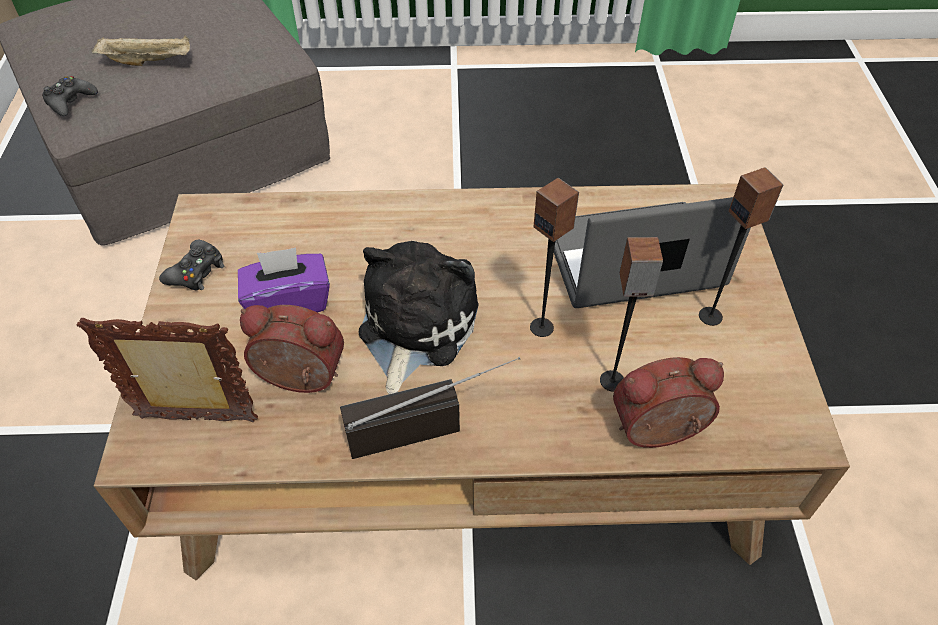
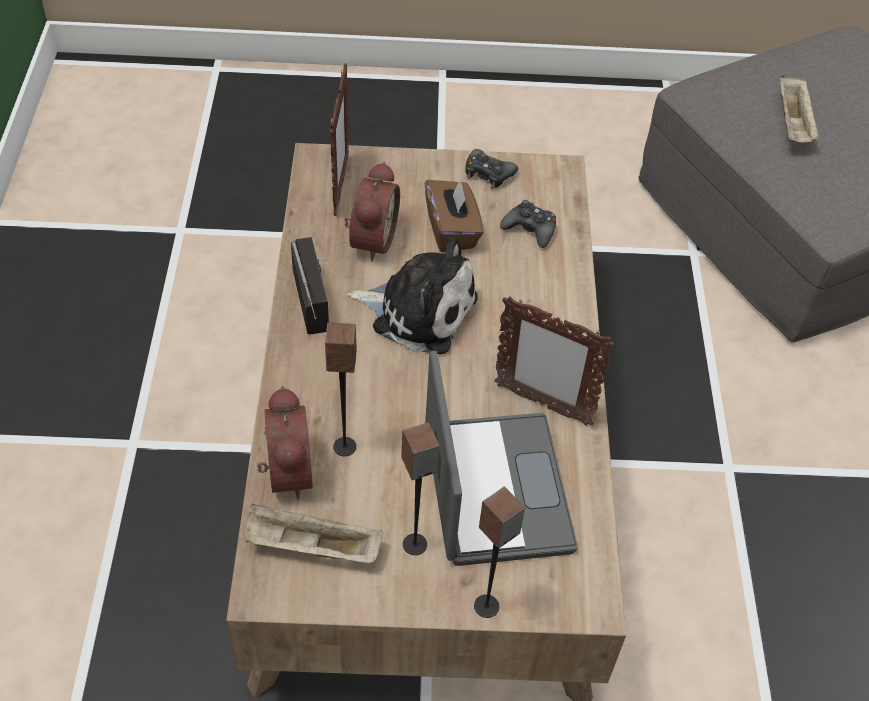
camera: 90 degrees right, 0 degrees up
(70, 101) = (723, 82): black game controller -> black game controller (530, 229)
(289, 302) = (452, 230): purple tissue box -> brown tissue box
(528, 228) = (541, 404): none -> picture frame
(542, 327) = (411, 401): speaker -> speaker (487, 606)
(742, 399) = (311, 547): none -> beige tray

